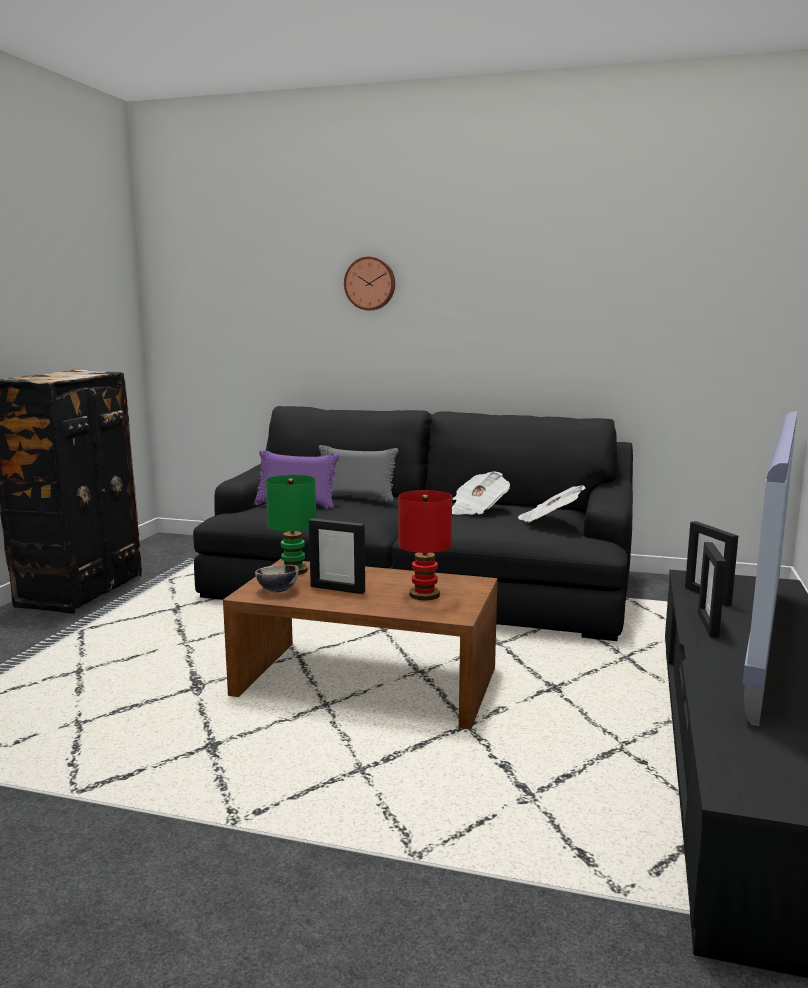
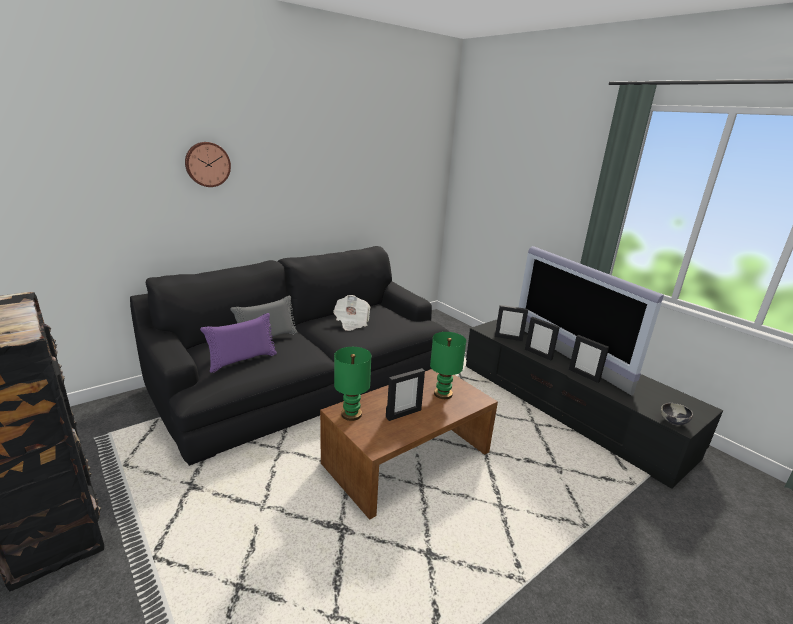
camera: 55 degrees left, 10 degrees up
(277, 591) = (382, 434): bowl -> bowl (673, 422)
(424, 595) = (443, 394): red table lamp -> green table lamp
(549, 521) = (398, 318): newspaper -> none
(725, 671) = (584, 375): none -> picture frame

